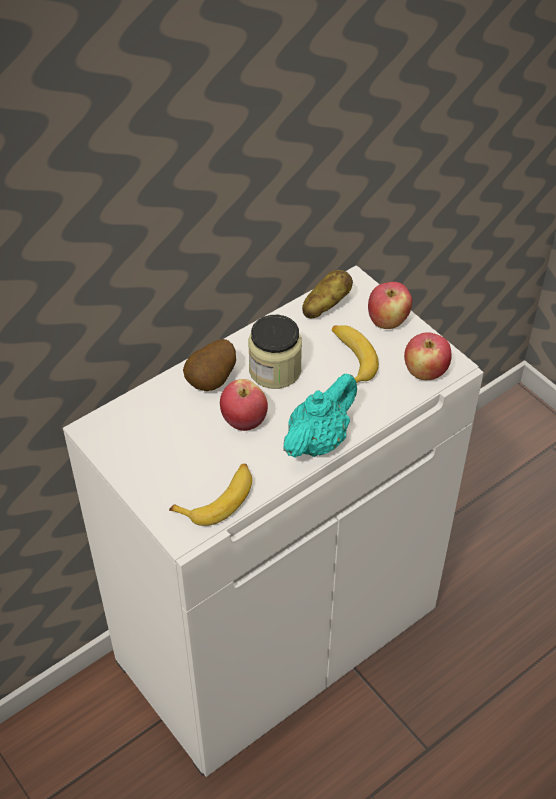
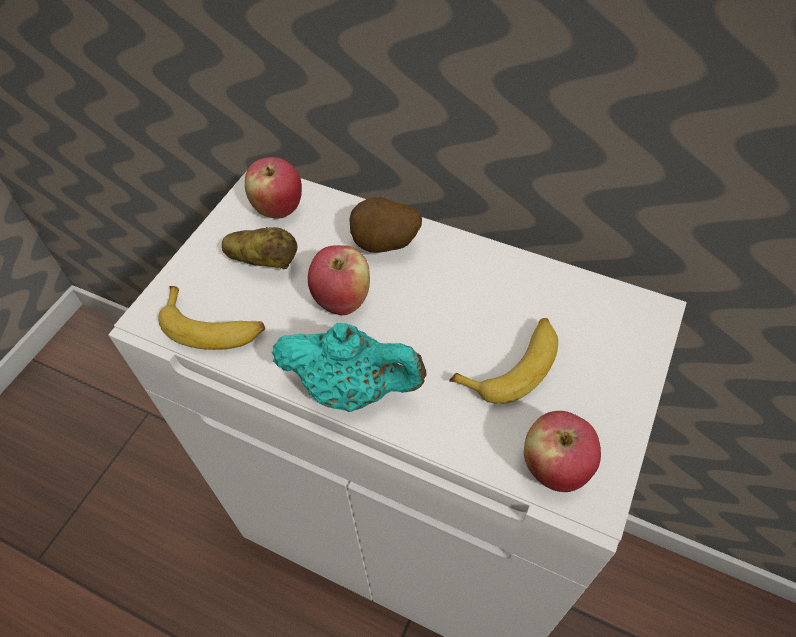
camera: 65 degrees right, 5 degrees up
(275, 370) = (440, 295): jar -> none
(325, 306) = (585, 300): potato -> potato (264, 261)
(387, 321) = (614, 379): apple -> apple (278, 209)

